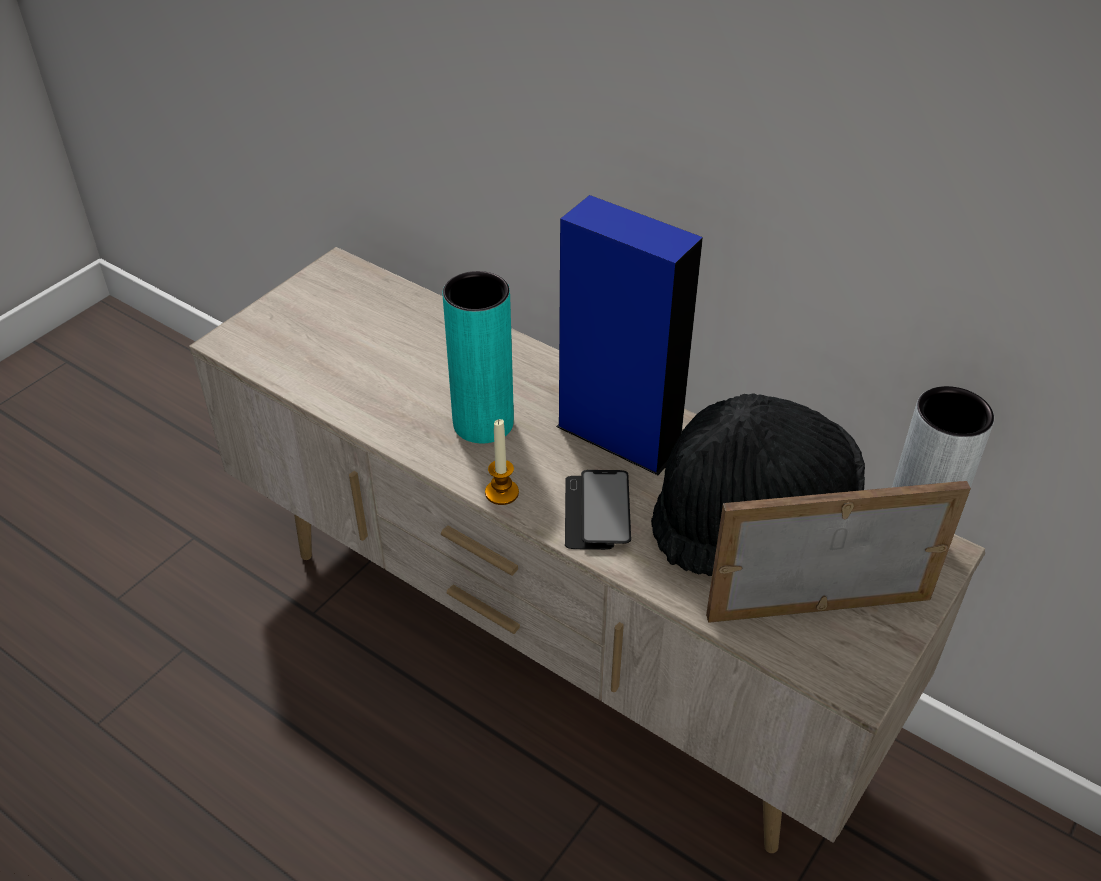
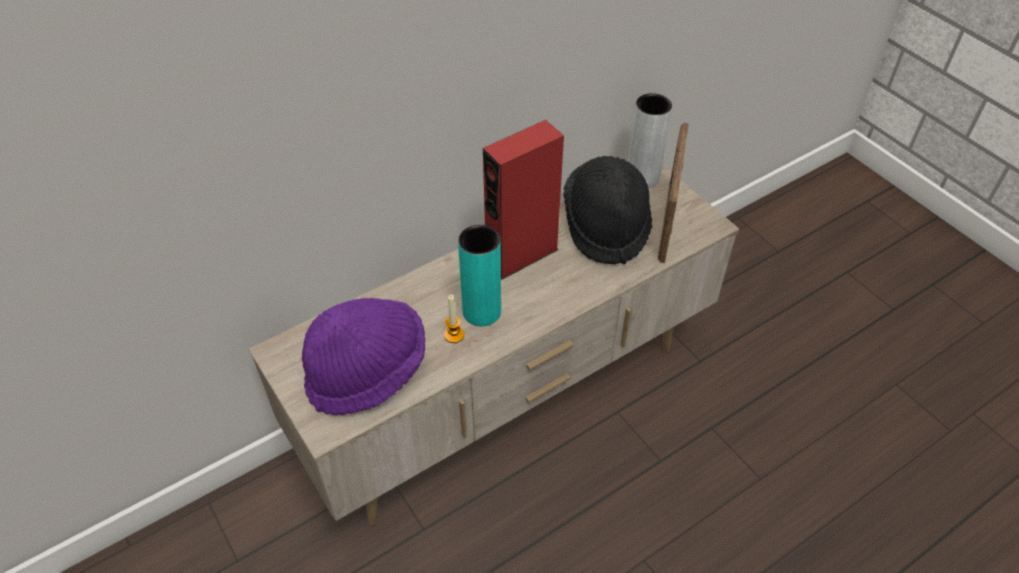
camera: 70 degrees left, 5 degrees up
(333, 348) = (367, 371): none -> purple hat
(502, 493) = (543, 318): candle -> candle (454, 335)
(597, 512) = (575, 282): phone -> none
(618, 436) = (521, 256): blue speaker -> red speaker

